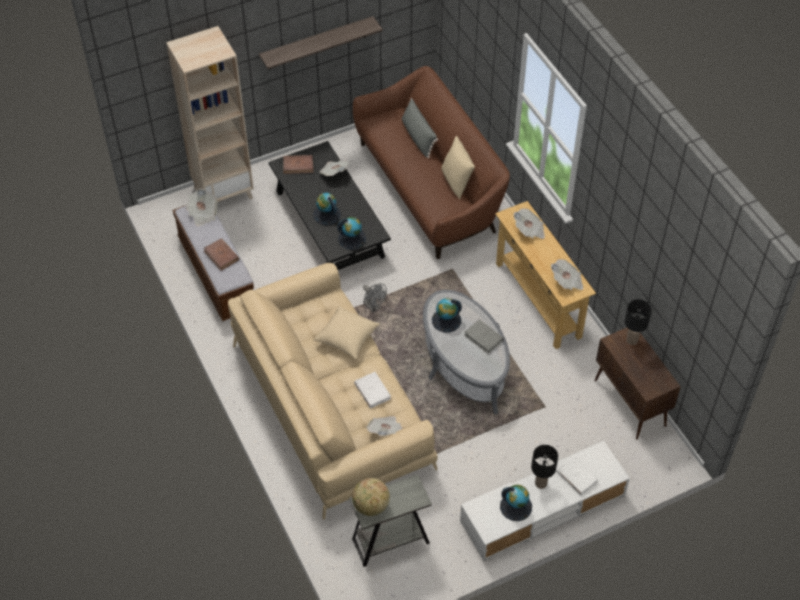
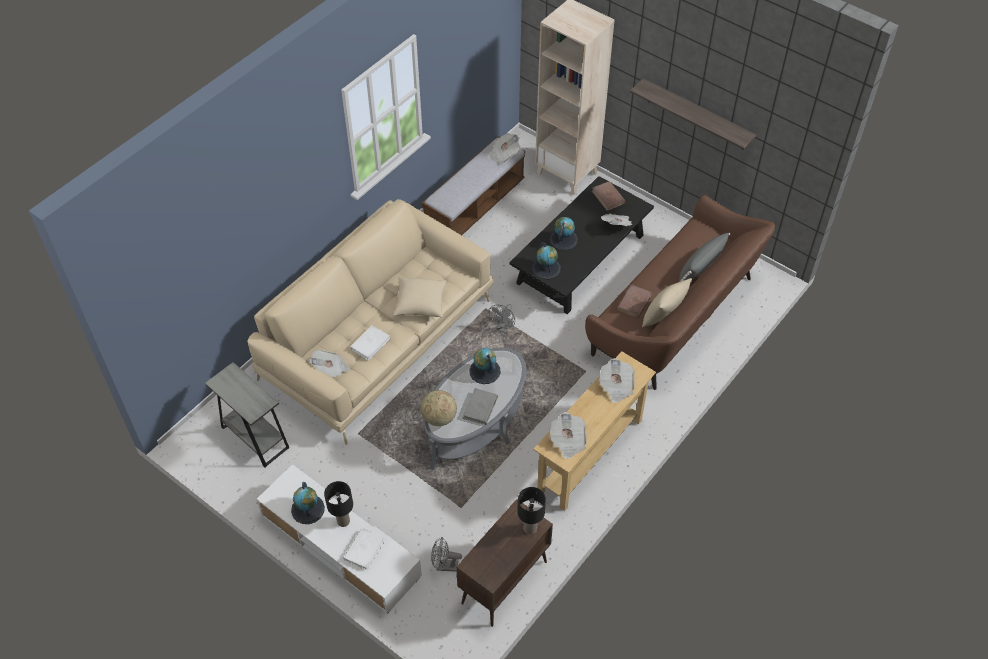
camera: 65 degrees right, 0 degrees up
(221, 256) = (464, 185): brown book -> brown book (634, 303)
(371, 506) = (230, 380): globe -> globe (439, 418)
(596, 439) = (444, 566): none -> grey fan

